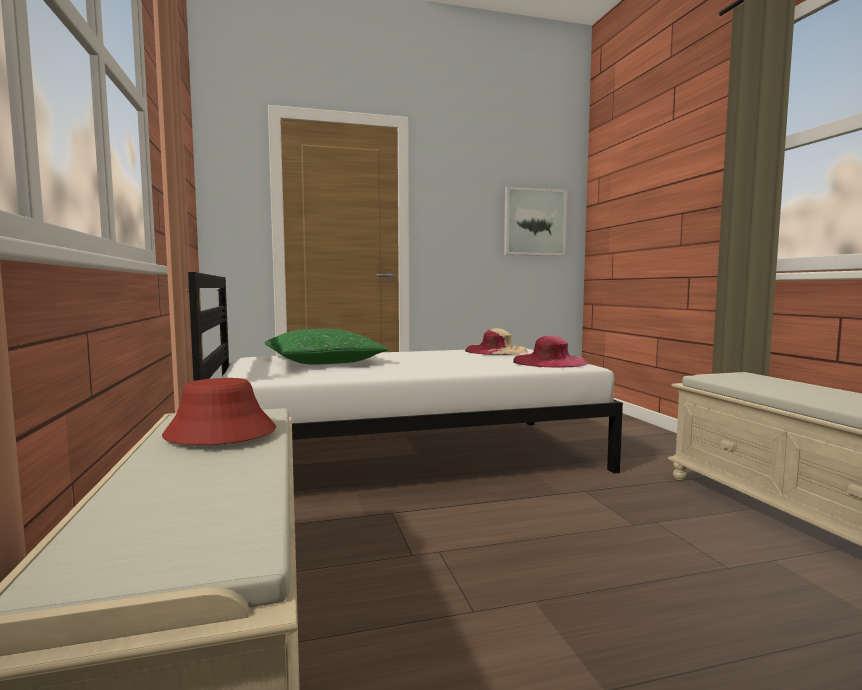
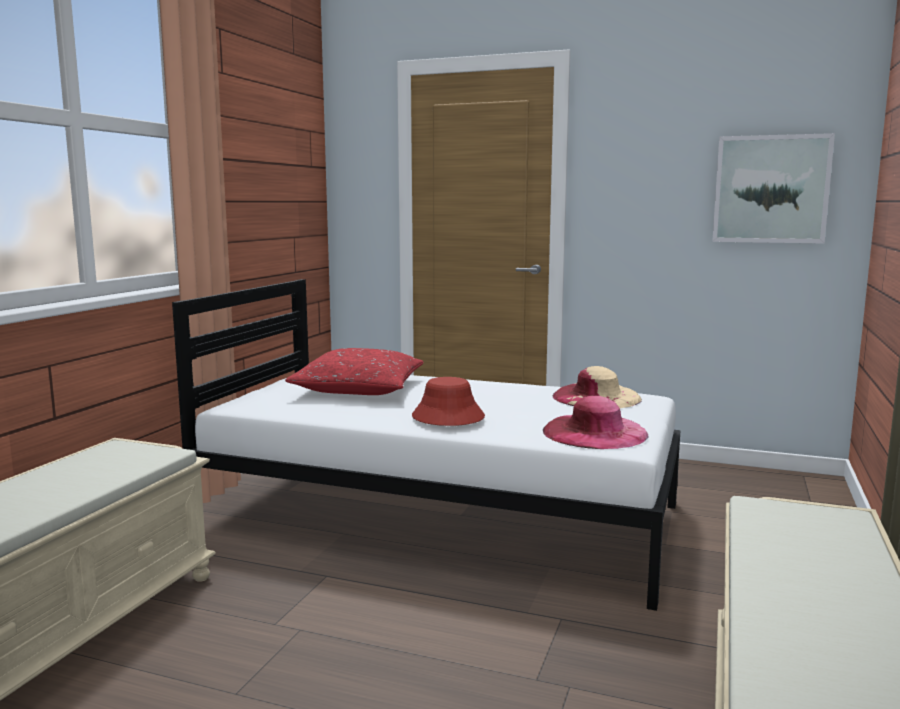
camera: 35 degrees right, 5 degrees up
(219, 433) = (92, 470): red hat -> red hat (447, 417)
(323, 361) = (359, 388): green pillow -> red pillow

